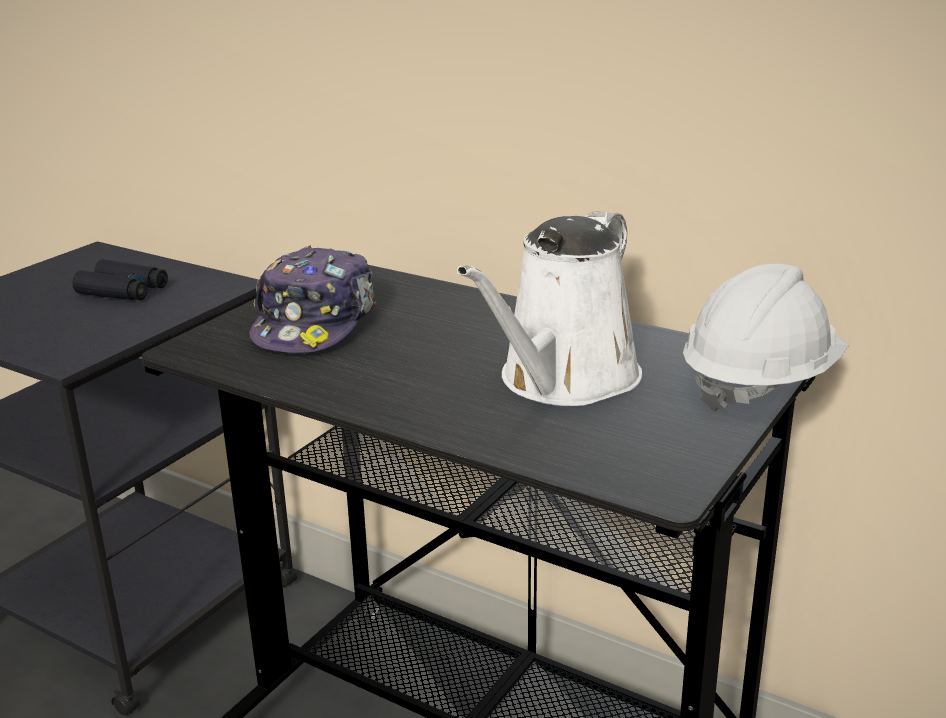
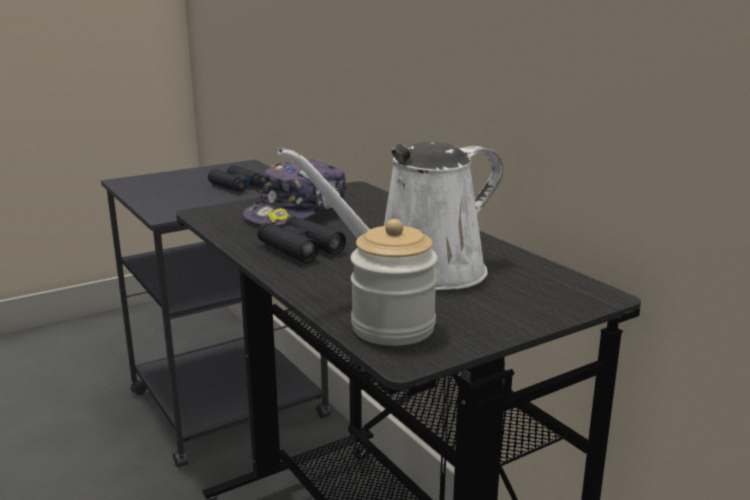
camera: 25 degrees right, 5 degrees down
(384, 377) = (300, 248): none -> black binoculars
(614, 458) = (393, 328): none -> jar
(759, 383) = (573, 305): white hard hat -> none

